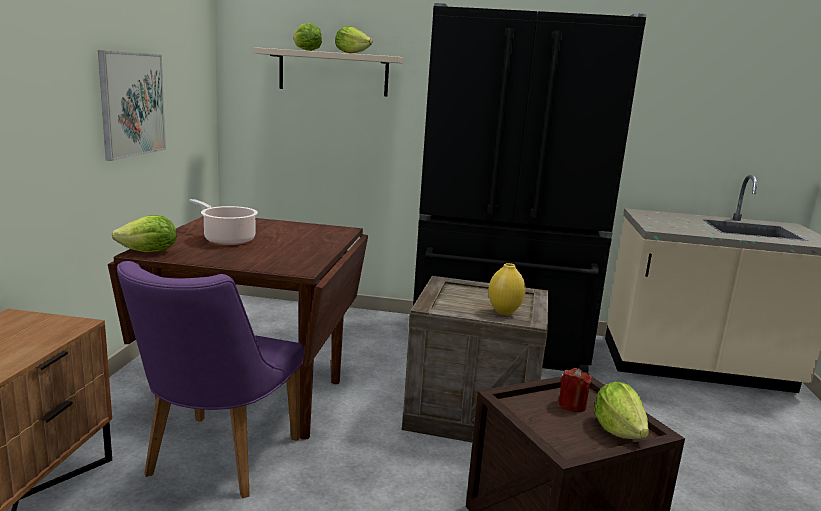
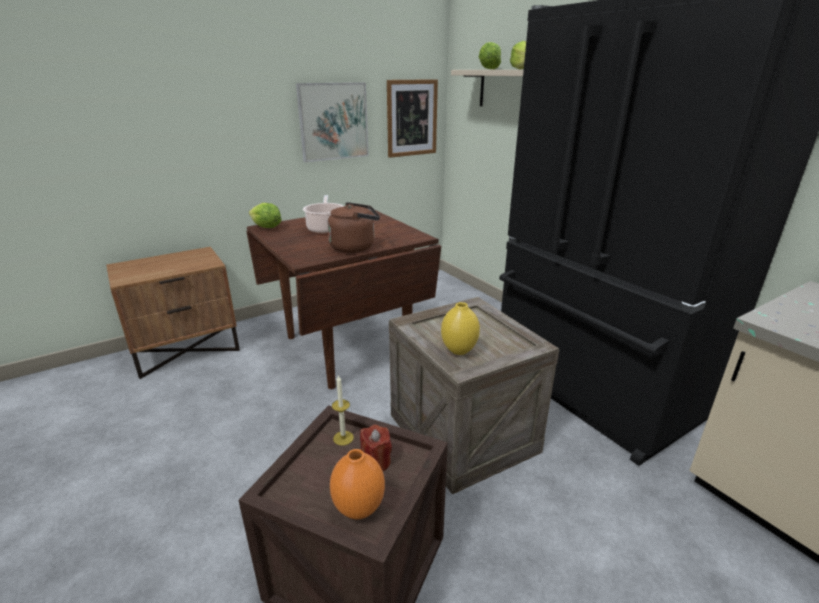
camera: 50 degrees right, 10 degrees up
(194, 101) = (412, 118): none -> picture
(215, 462) = (270, 376): purple chair -> none
(313, 248) = (355, 247): none -> brown kettle
(526, 405) = (343, 438): none -> candle
(618, 430) = (359, 509): lettuce -> orange vase

